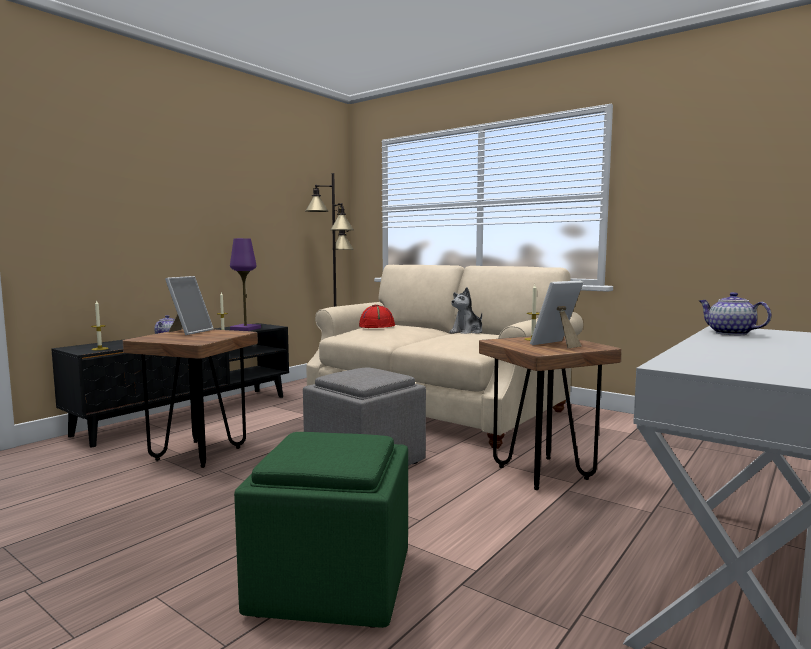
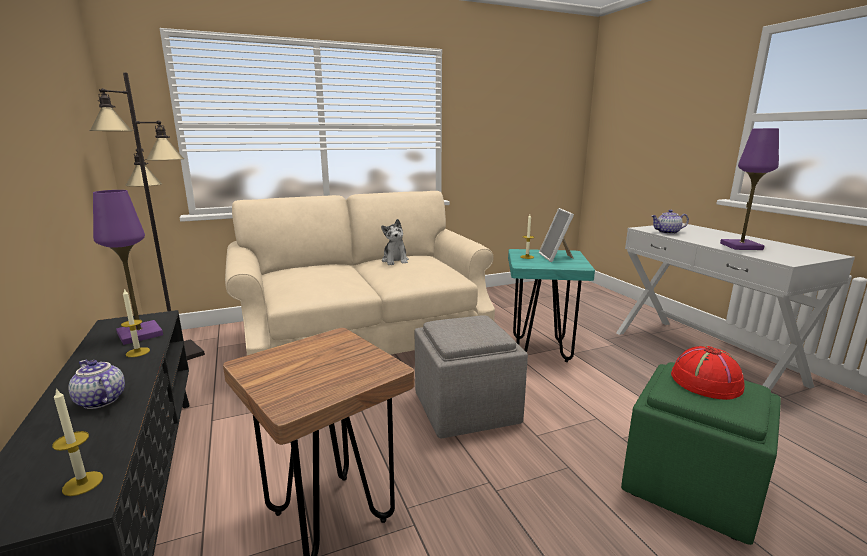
camera: 60 degrees left, 10 degrees up
(189, 332) = (275, 365): picture frame -> none
(377, 326) = (308, 276): red hat -> red hat (705, 382)
(542, 473) = (541, 350): brown stool -> turquoise stool
(731, 353) = (740, 246): none -> purple table lamp

